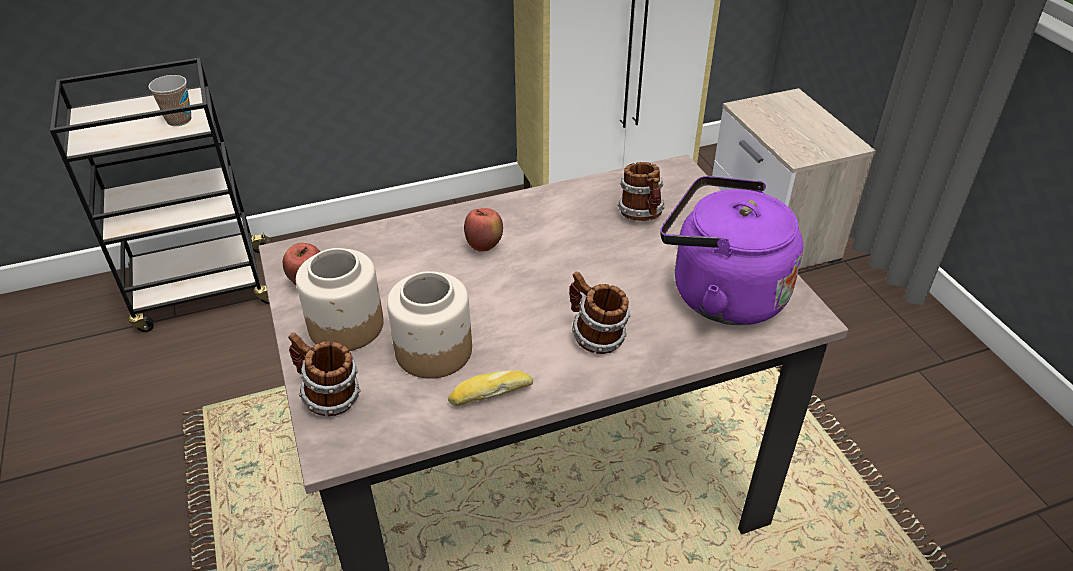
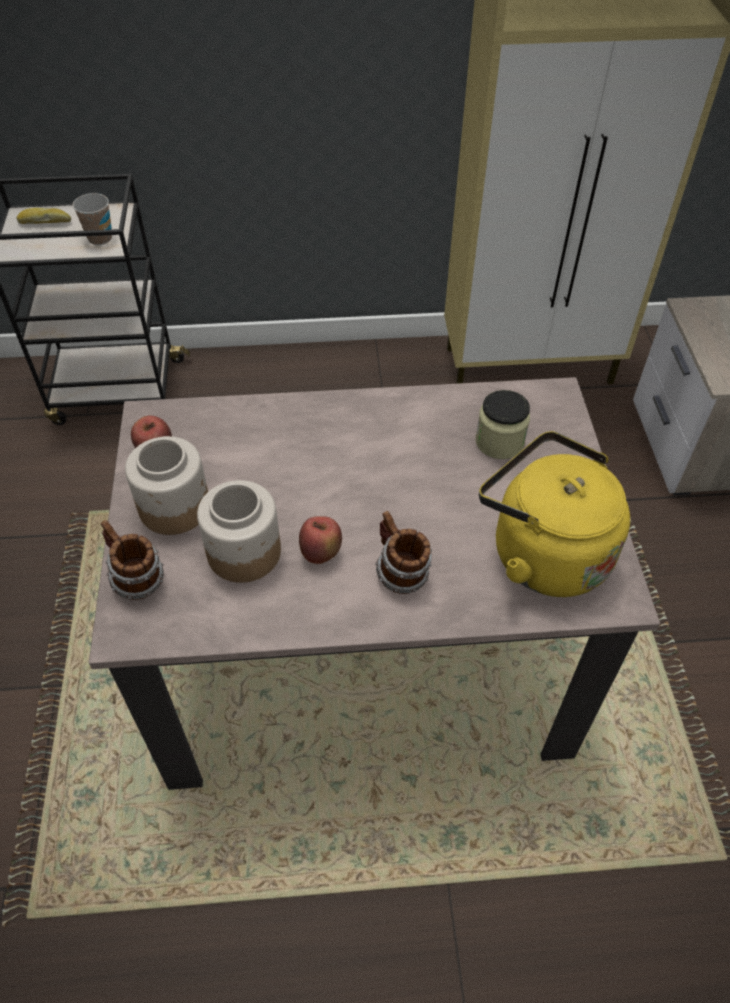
camera: 15 degrees right, 10 degrees up
(484, 246) = (330, 446): apple -> apple (321, 553)
(490, 393) = (280, 610): bread -> bread (45, 222)
(642, 215) = (499, 442): mug -> jar
(720, 294) = (543, 552): purple kettle -> yellow kettle

